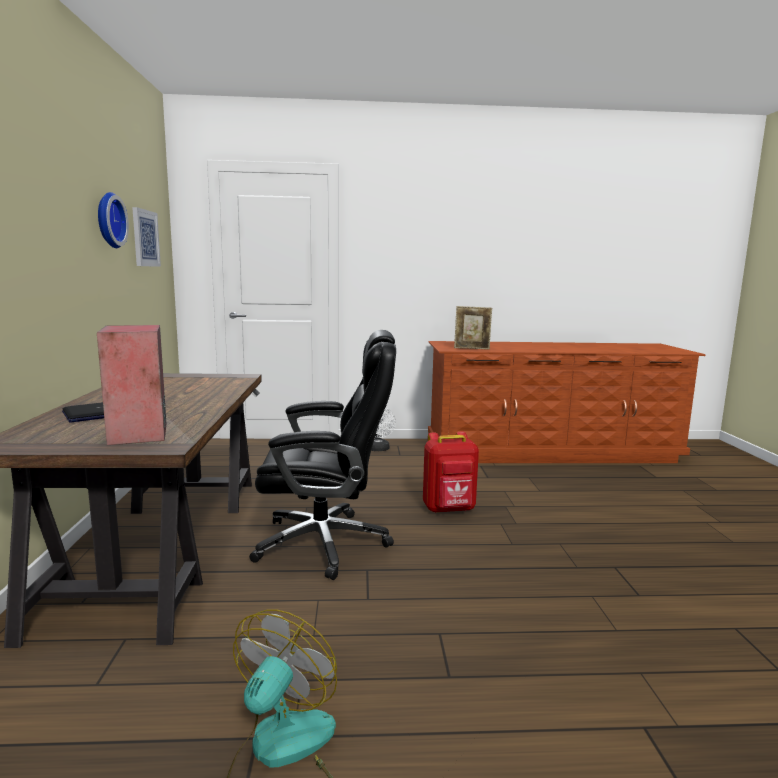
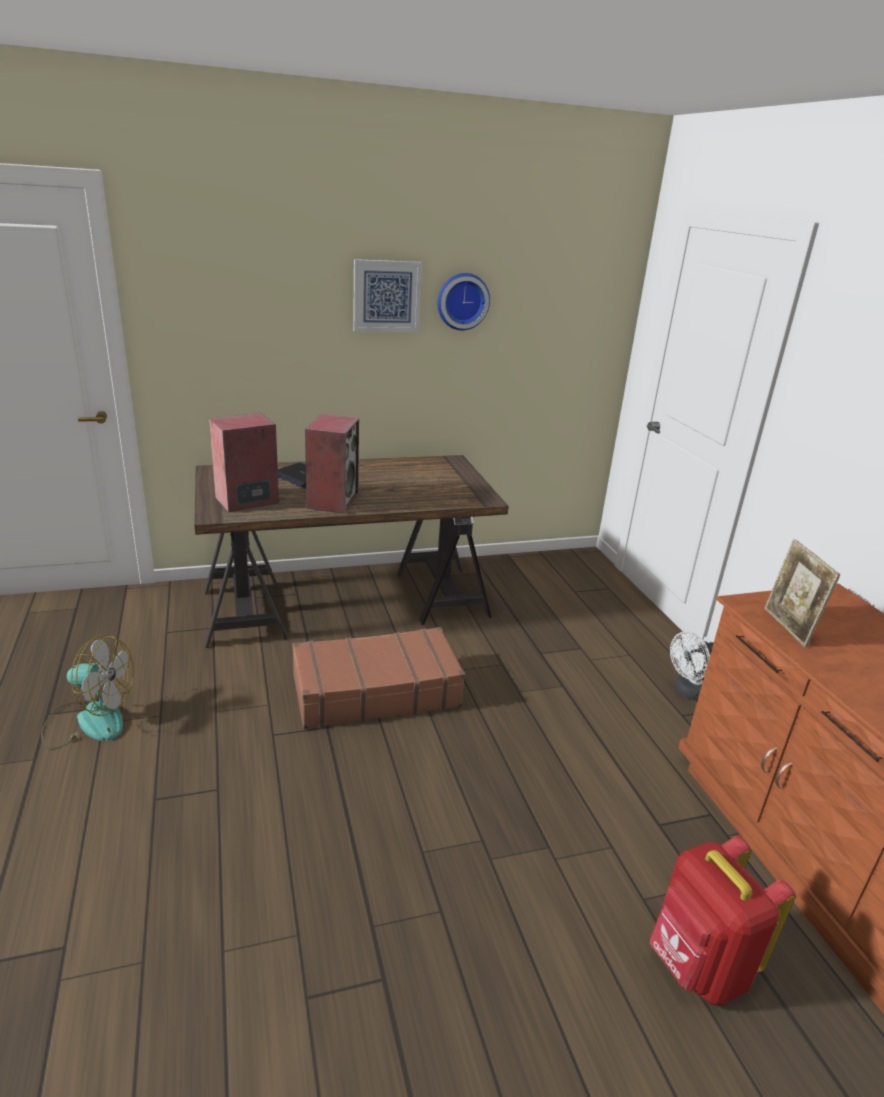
camera: 75 degrees right, 15 degrees up
(145, 238) = (550, 315): picture -> picture (386, 296)
(187, 407) = (332, 500): none -> speaker
(325, 543) = (375, 691): black office chair -> brown suitcase
(449, 509) = (505, 782): red backpack -> red backpack (697, 967)

